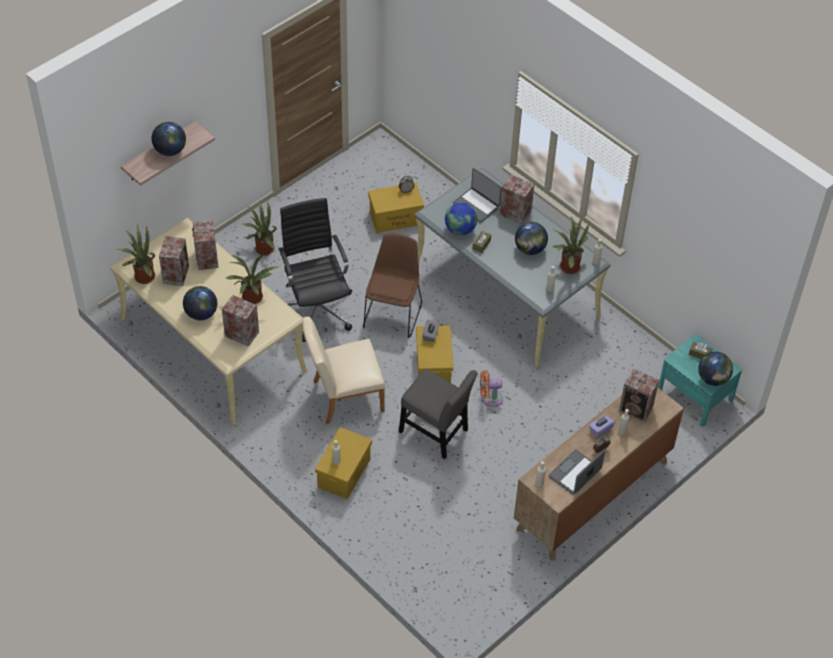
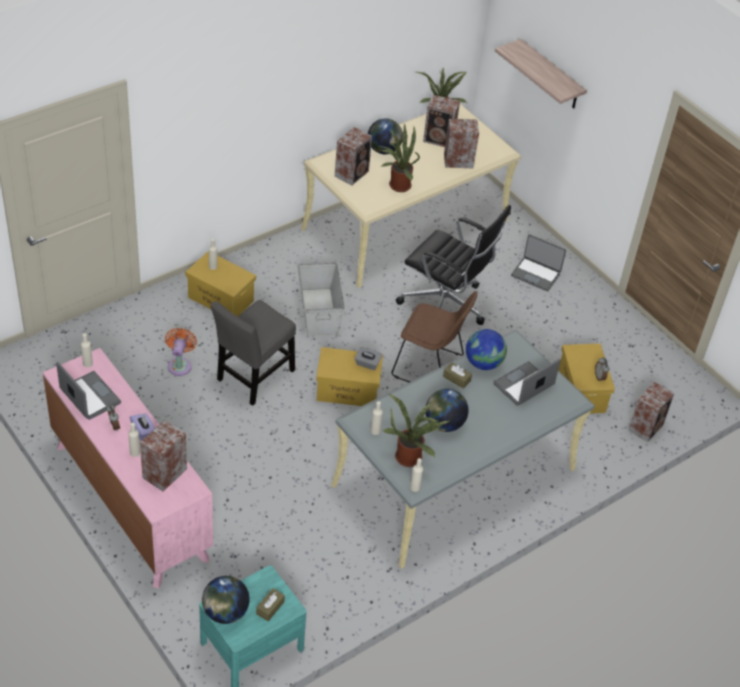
camera: 95 degrees right, 5 degrees down
(170, 150) = (541, 70): globe -> none
(262, 249) = (536, 274): potted plant -> laptop
(316, 308) = (445, 306): black office chair -> black office chair turned 45 degrees clockwise
(343, 397) = (319, 311): beige chair -> grey storage box
(490, 398) = (291, 432): orange fan -> orange fan (180, 364)
(514, 213) = (508, 420): speaker -> speaker (646, 427)
(592, 495) = (130, 501): brown dresser -> pink dresser

